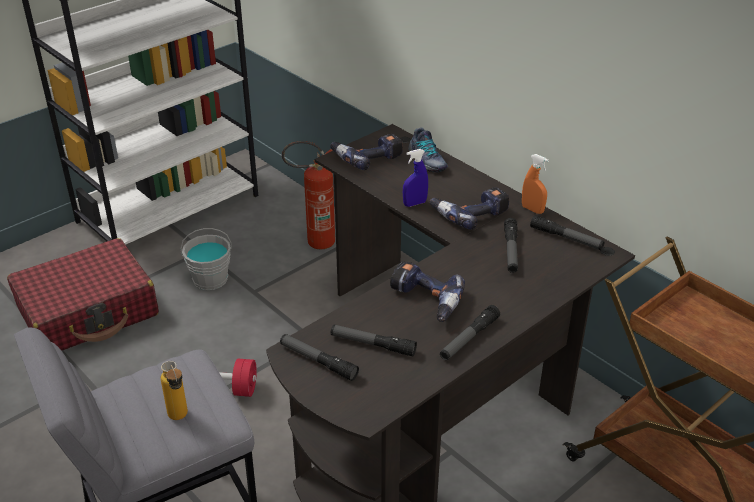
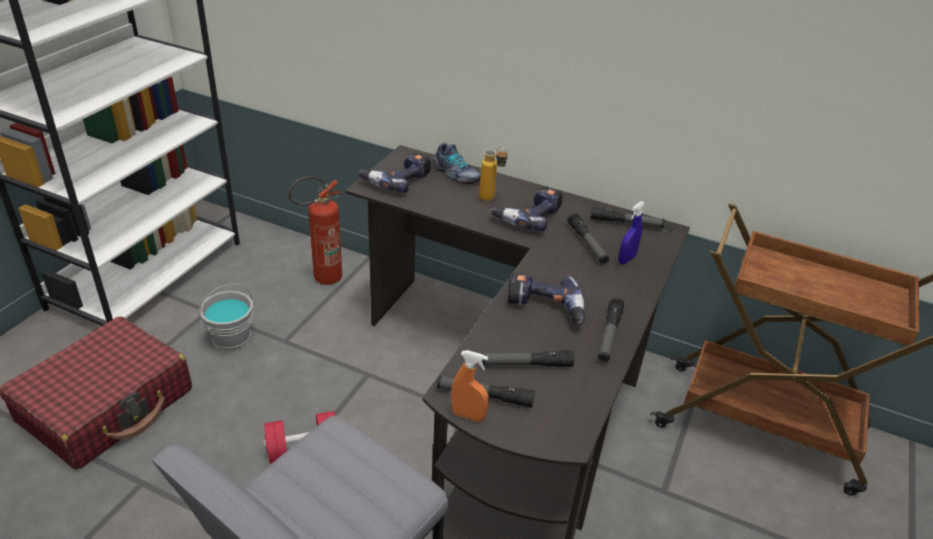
camera: 25 degrees left, 0 degrees up
(180, 419) = (365, 502): bottle -> bottle (491, 200)
(415, 203) = (472, 216): blue spray bottle -> blue spray bottle (626, 259)
(532, 209) = (579, 203): orange spray bottle -> orange spray bottle (468, 415)

